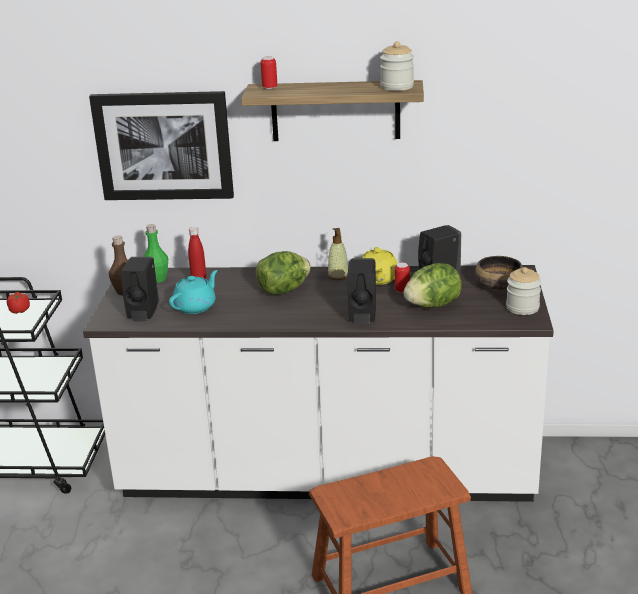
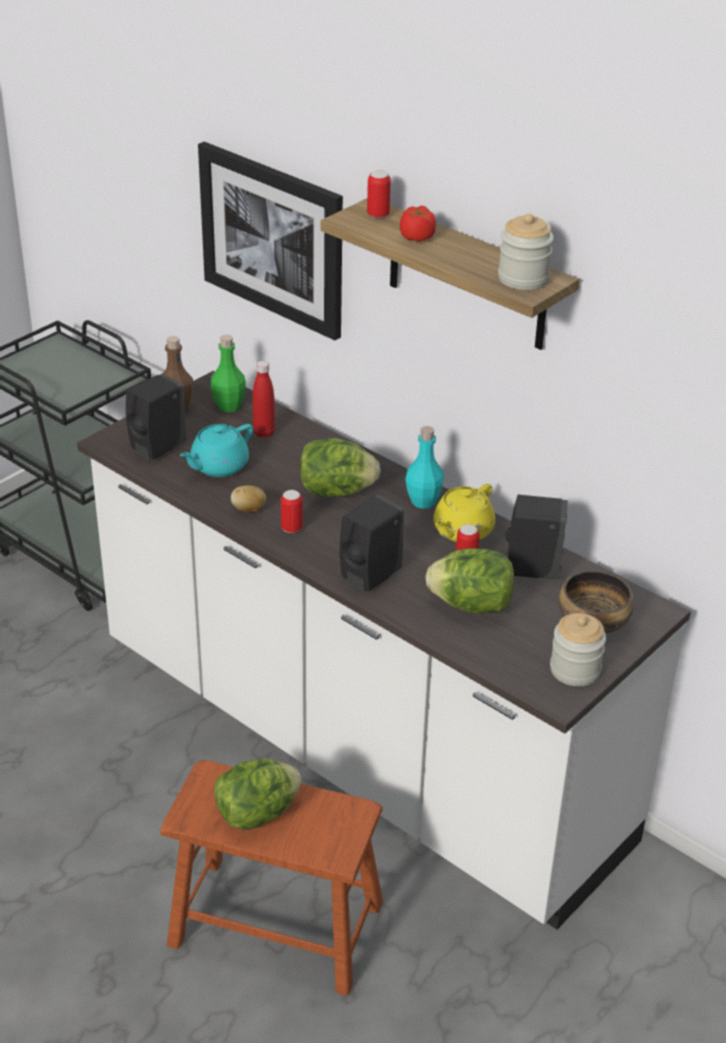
camera: 35 degrees right, 10 degrees up
(19, 310) = (95, 376): tomato -> tomato (417, 237)
(195, 306) = (218, 466): turquoise teapot -> turquoise teapot turned 150 degrees clockwise
(246, 317) = (248, 509): none -> potato
(285, 315) = (291, 528): none -> can
(338, 276) = (423, 501): soap dispenser -> turquoise bottle
(380, 495) = (256, 814): none -> lettuce

